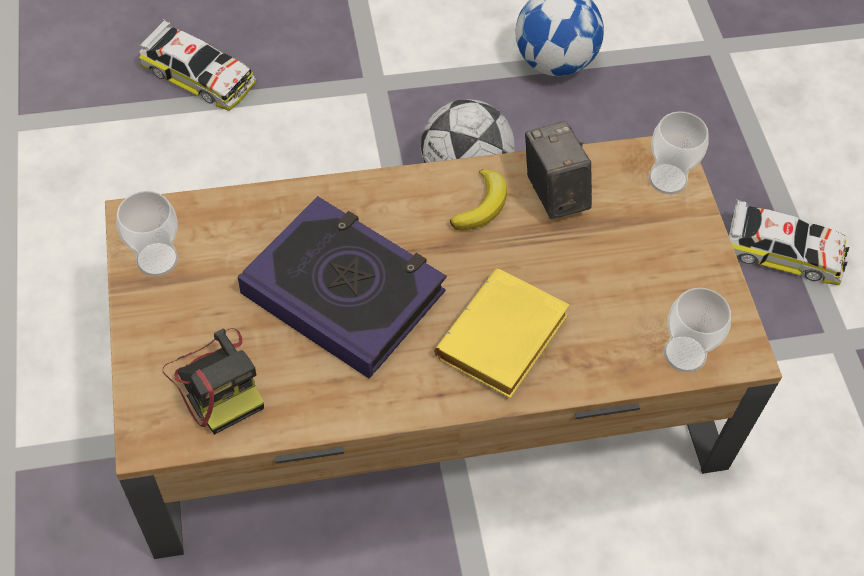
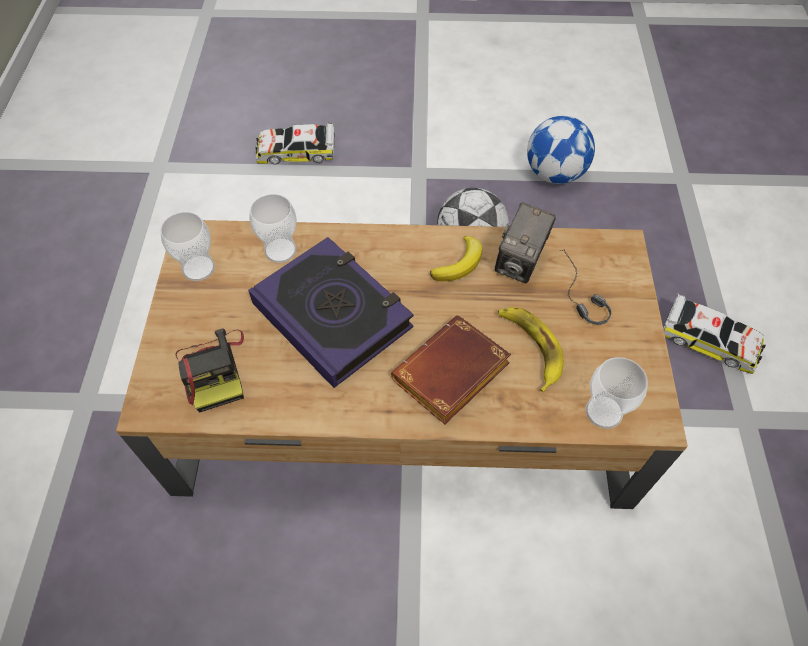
camera: 15 degrees right, 0 degrees up
(199, 76) = (296, 151): toy car -> toy car turned 135 degrees clockwise
(503, 343) = (450, 377): yellow book -> brown book
(553, 193) = (520, 262): camera -> camera turned 150 degrees counterclockwise
(587, 293) = (530, 347): none -> banana
(627, 223) = (576, 295): none -> headphones
(667, 179) = (617, 265): cup -> cup (280, 250)

